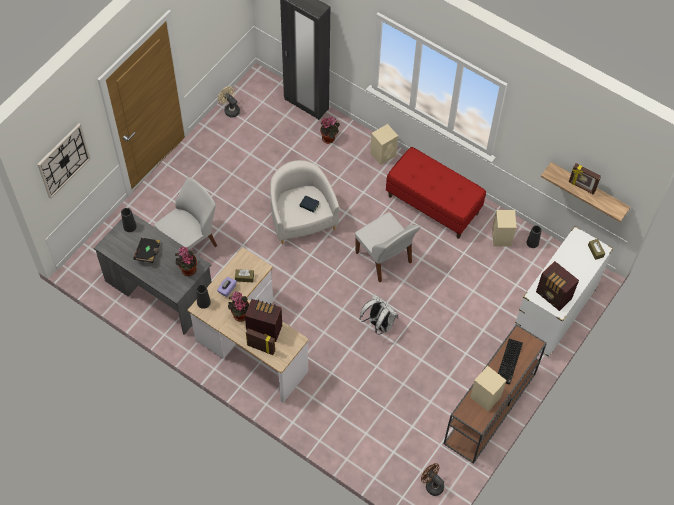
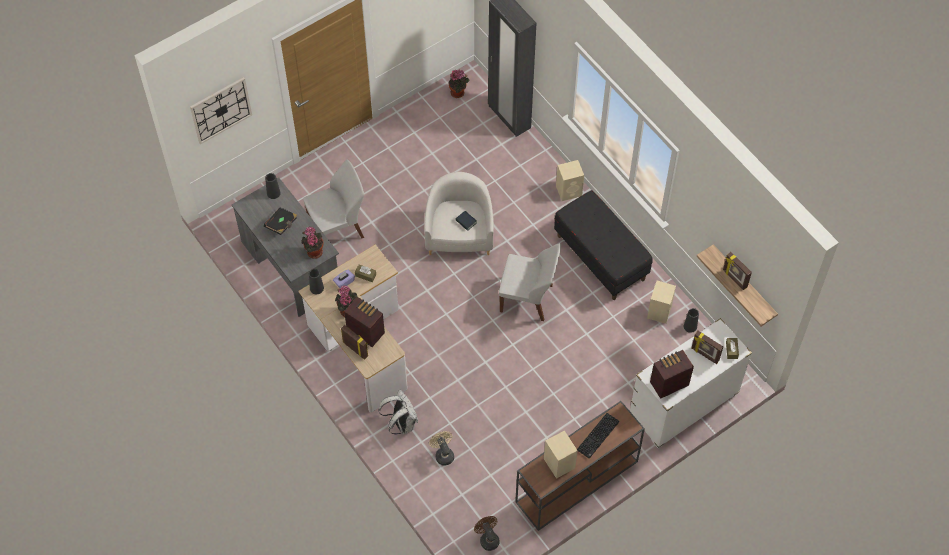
camera: 20 degrees right, 0 degrees up
(230, 109) = (429, 102): beige fan -> beige fan (443, 454)
(329, 138) = (519, 159): potted plant -> potted plant (458, 93)
(378, 324) = (496, 363): white backpack -> white backpack (401, 423)
(384, 259) = (528, 299): white chair -> white chair turned 60 degrees counterclockwise
(433, 204) = (601, 257): red bench -> black bench
(553, 296) = (668, 383): radio -> radio turned 90 degrees clockwise
(574, 262) = (704, 355): none -> picture frame

